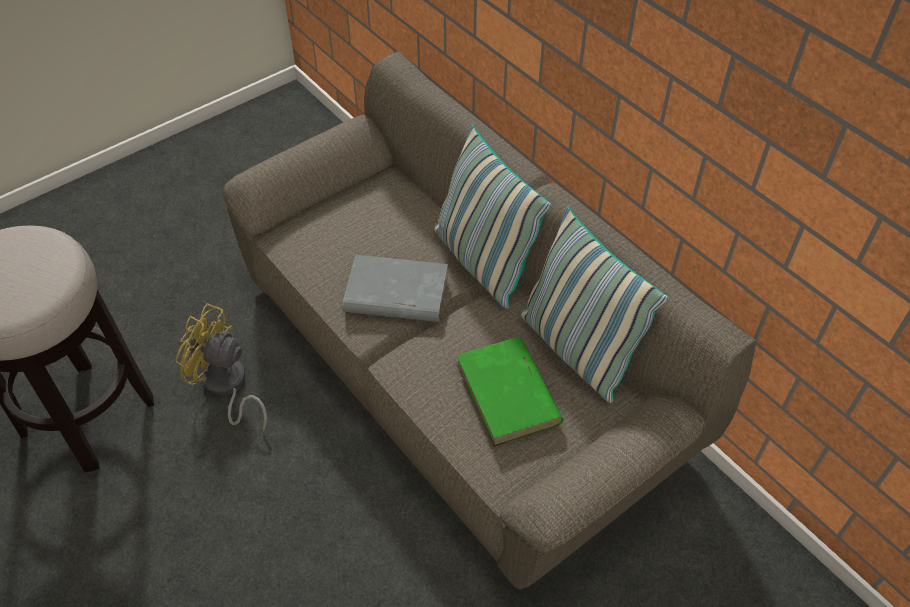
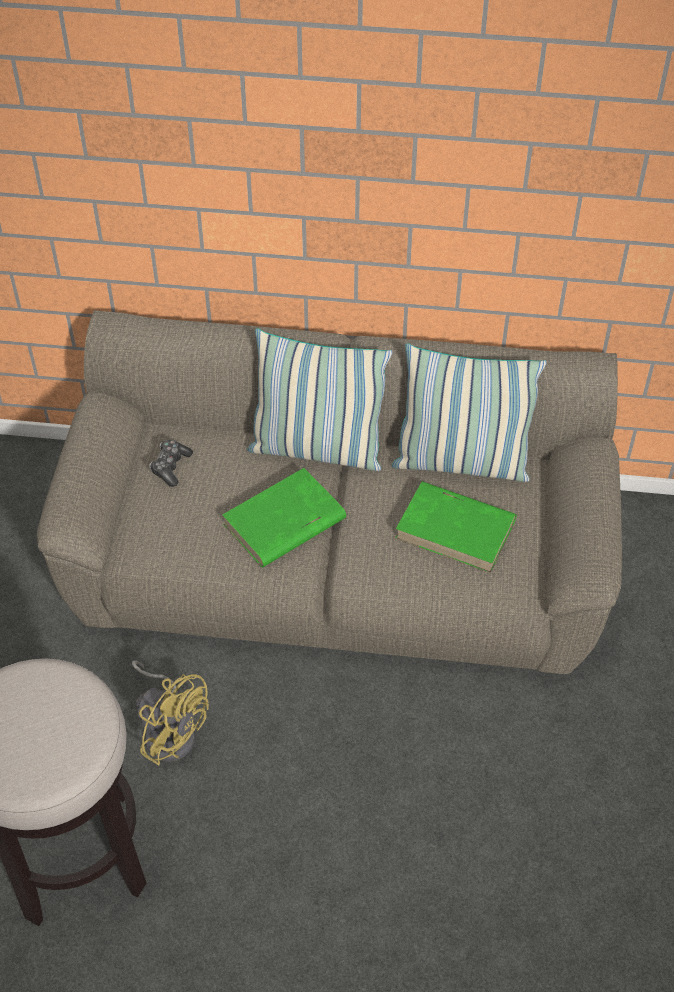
camera: 45 degrees left, 0 degrees up
(226, 386) = (170, 730): yellow fan -> yellow fan turned 120 degrees counterclockwise
(373, 203) = (170, 467): none -> game controller
(395, 293) = (283, 523): grey book -> green book

